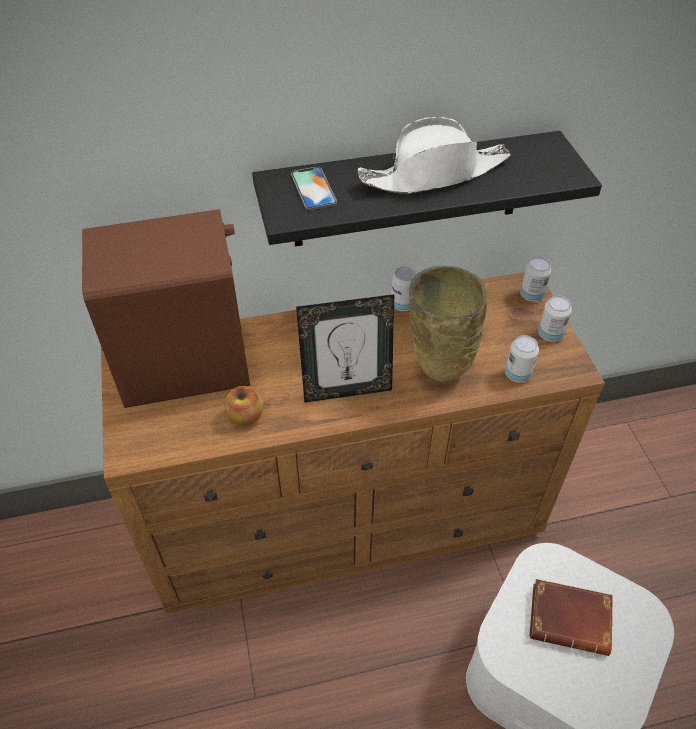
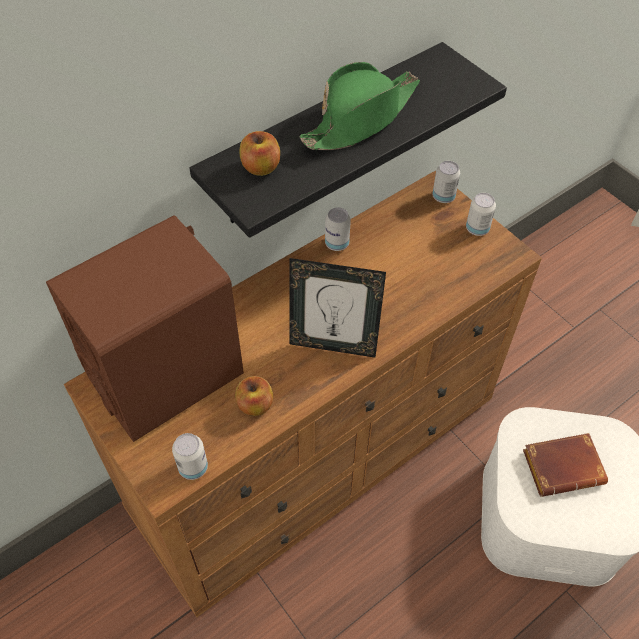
camera: 25 degrees left, 5 degrees up
(313, 189) = (261, 167): phone -> apple
(347, 390) = (333, 344): picture frame -> picture frame turned 45 degrees clockwise
(434, 174) = (361, 118): white hat -> green hat
(437, 371) = (402, 297): beige vase -> none
(517, 374) = (470, 276): can -> can (193, 467)

